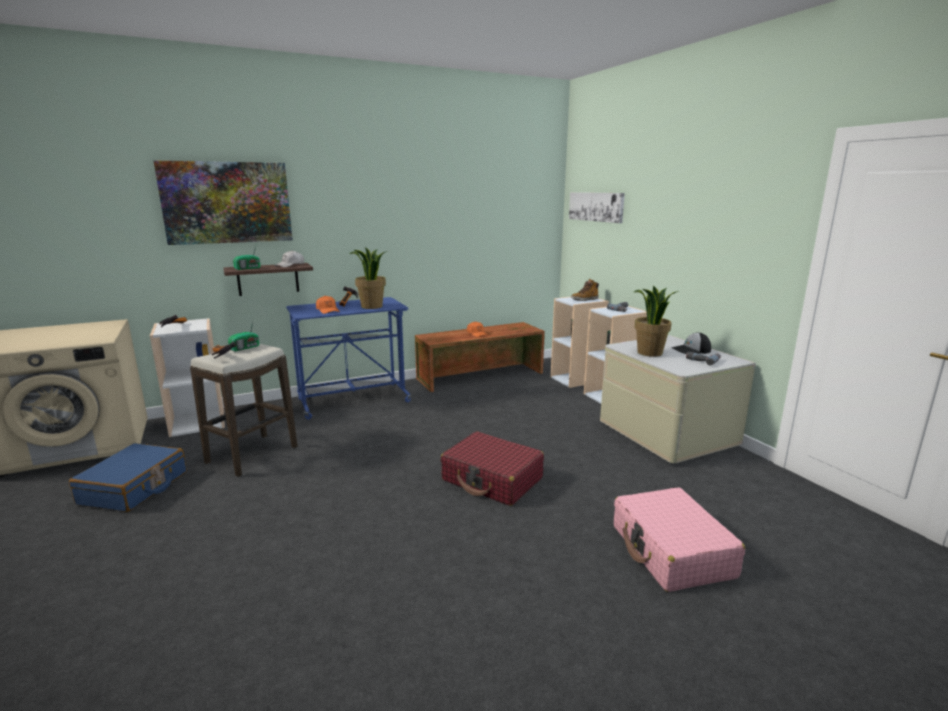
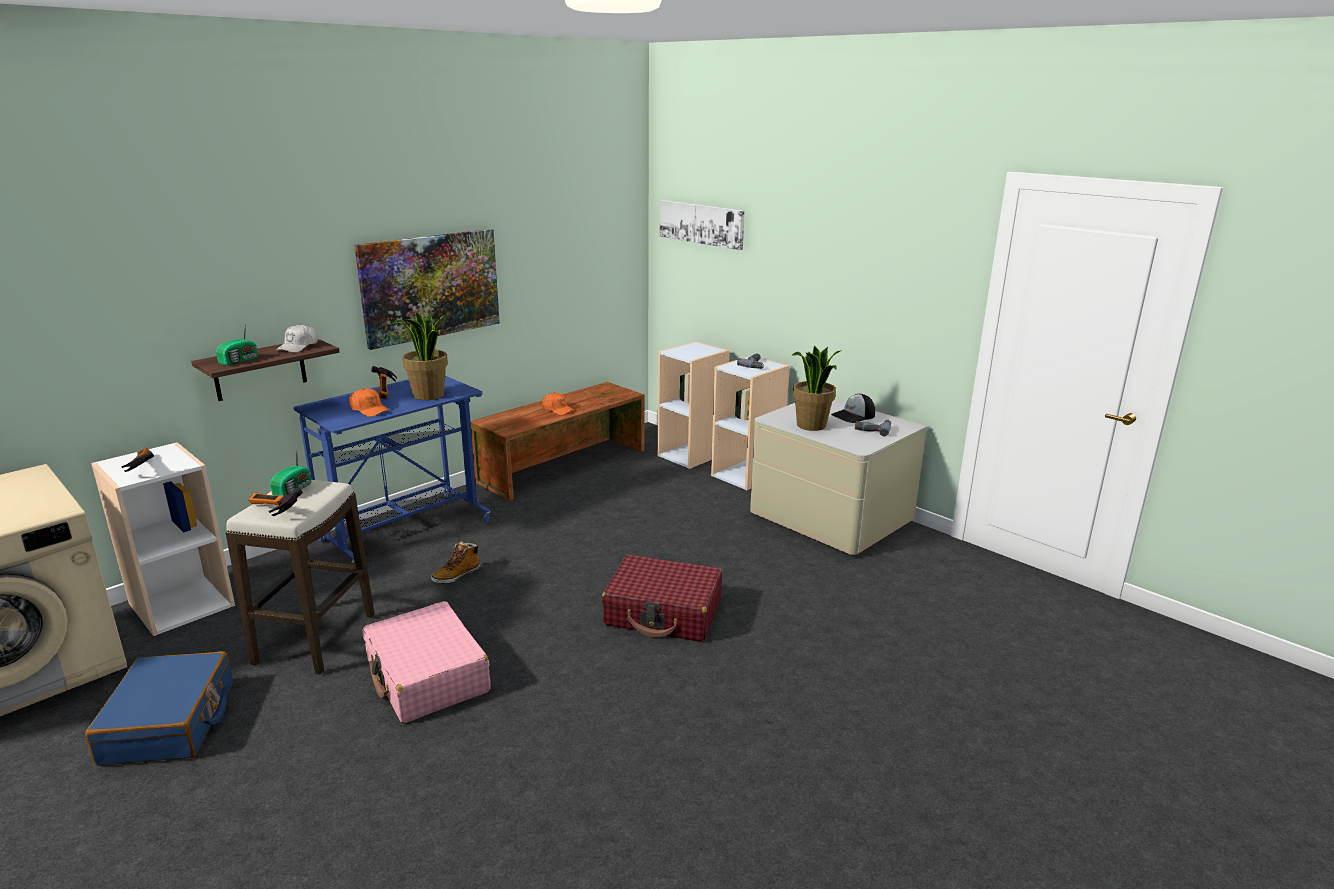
camera: 20 degrees left, 5 degrees up
(227, 202) = (191, 260): picture -> picture (431, 286)
(584, 300) = (699, 351): boot -> boot (456, 575)
(671, 551) = (892, 658): pink suitcase -> pink suitcase (427, 676)

